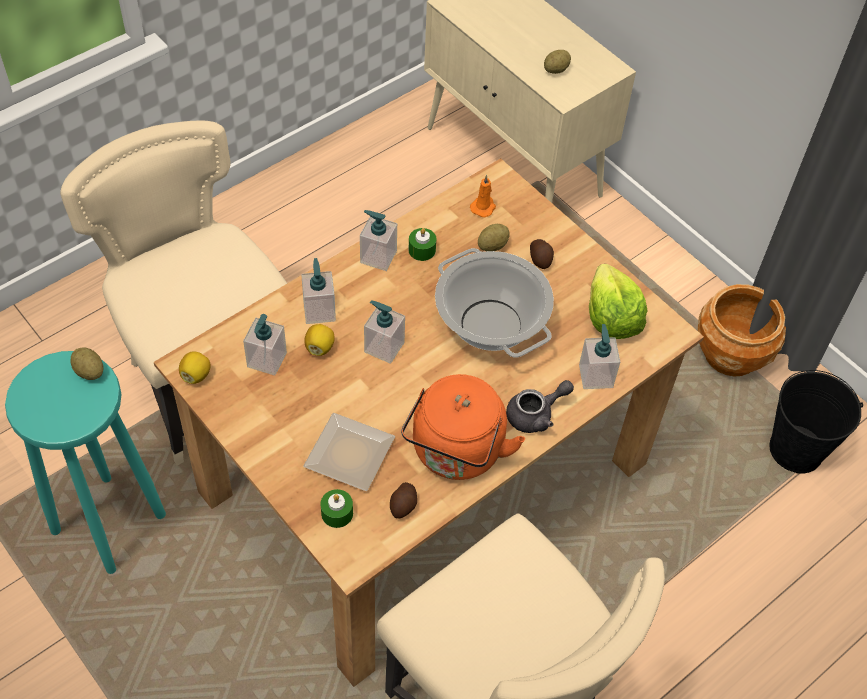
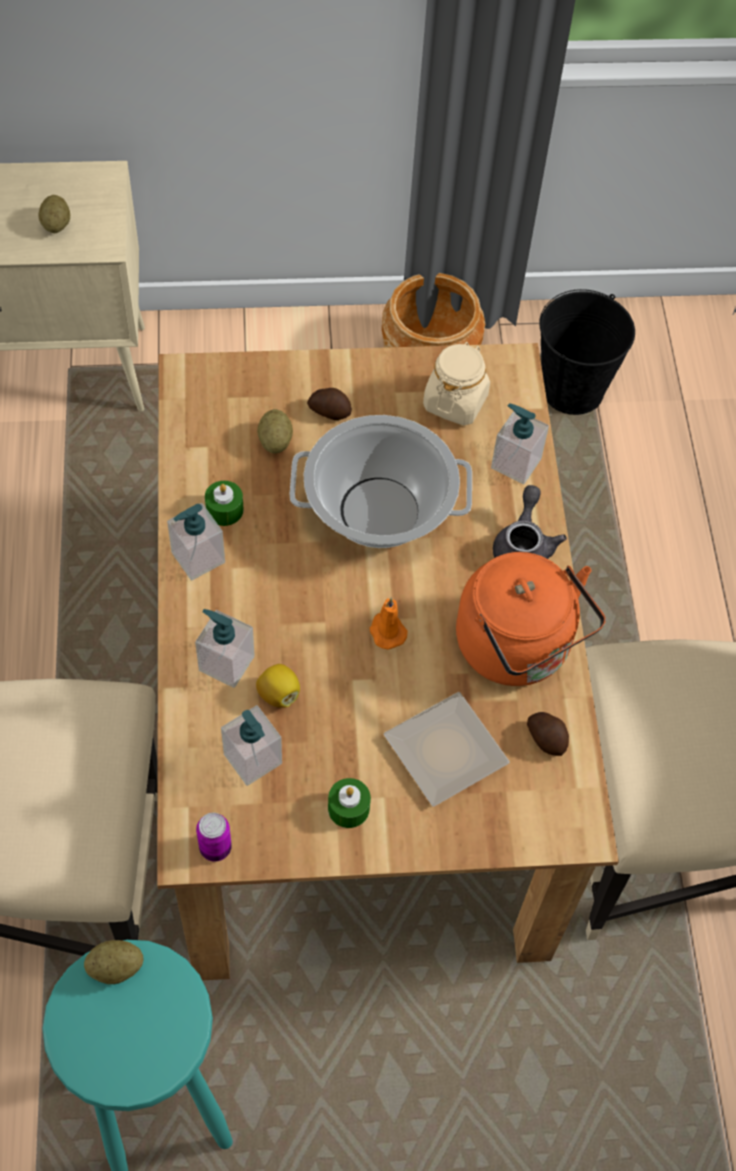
camera: 55 degrees left, 5 degrees up
(196, 375) = (215, 848): lemon -> can
(337, 513) = (512, 810): green candle -> green candle (348, 808)
(384, 347) = (329, 630): soap dispenser -> none
(483, 207) = (214, 414): orange candle -> orange candle (386, 631)
(611, 318) = (455, 401): lettuce -> beige jar

